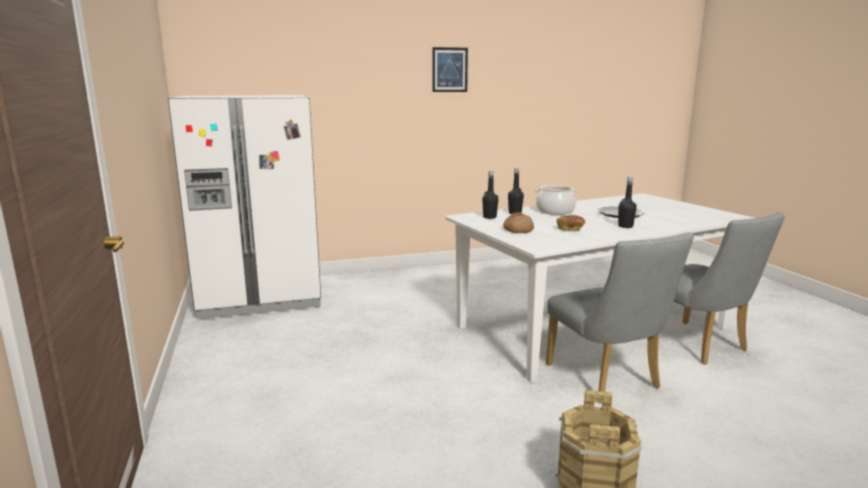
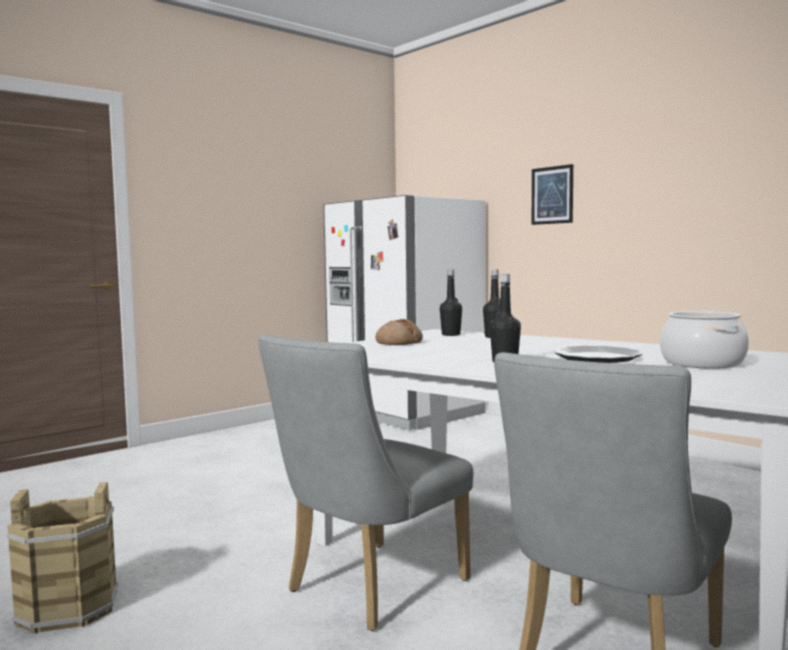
camera: 65 degrees right, 10 degrees down
(449, 69) = (656, 149): picture -> picture (552, 195)
(555, 211) = (543, 343): cooking pot -> cooking pot (701, 363)
(570, 229) = (436, 351): bread -> none

